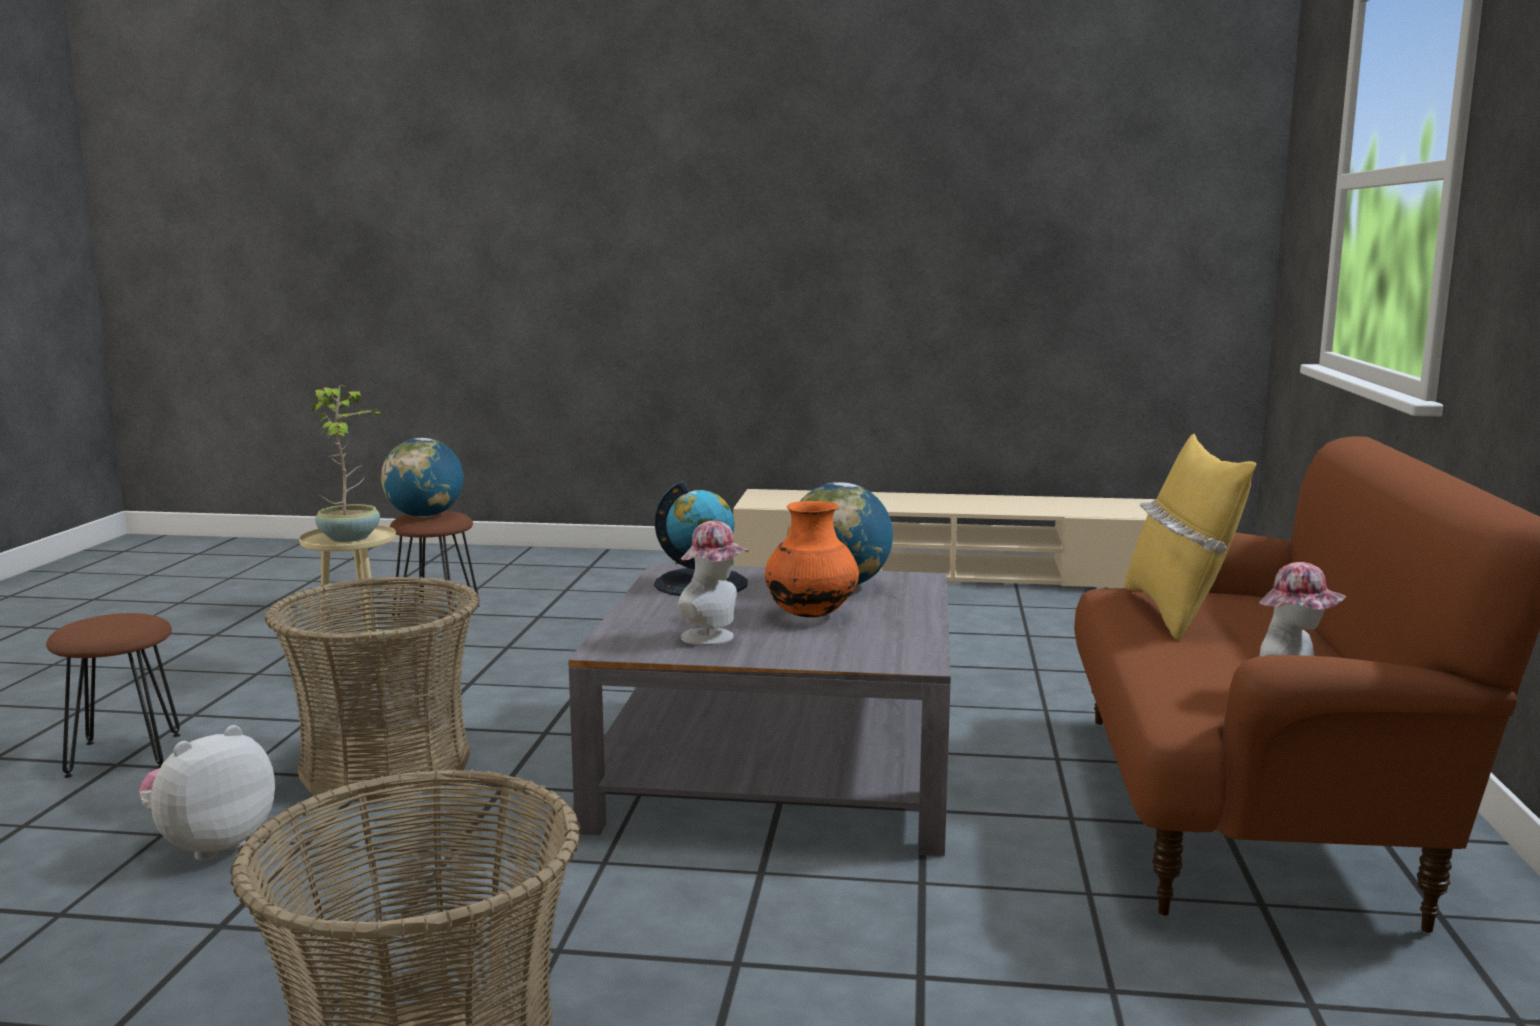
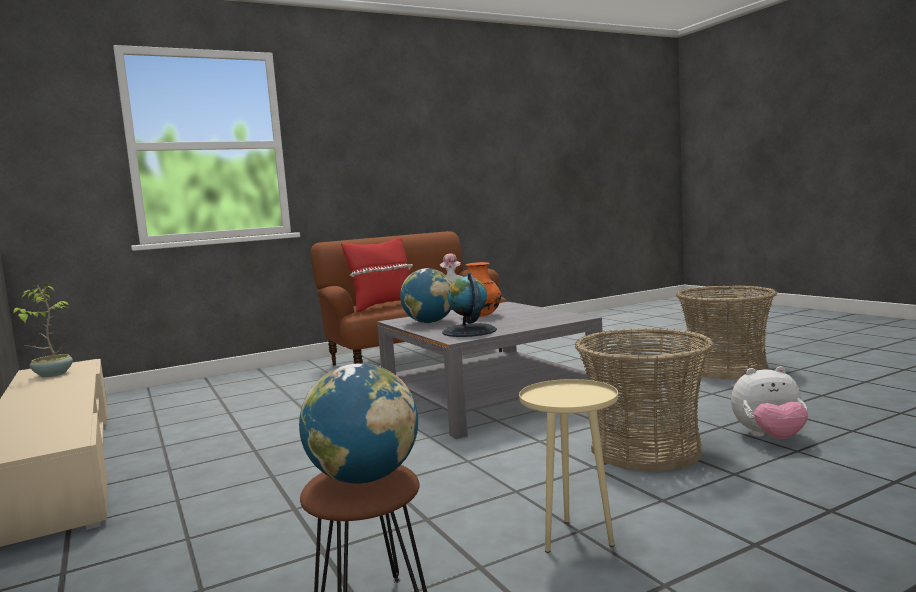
camera: 125 degrees left, 5 degrees down
(124, 754) = (824, 518): brown stool -> none
(350, 537) = (563, 398): potted plant -> potted plant (52, 374)
(714, 638) = (535, 315): hat -> none
(1178, 612) = (383, 306): yellow pillow -> red pillow

